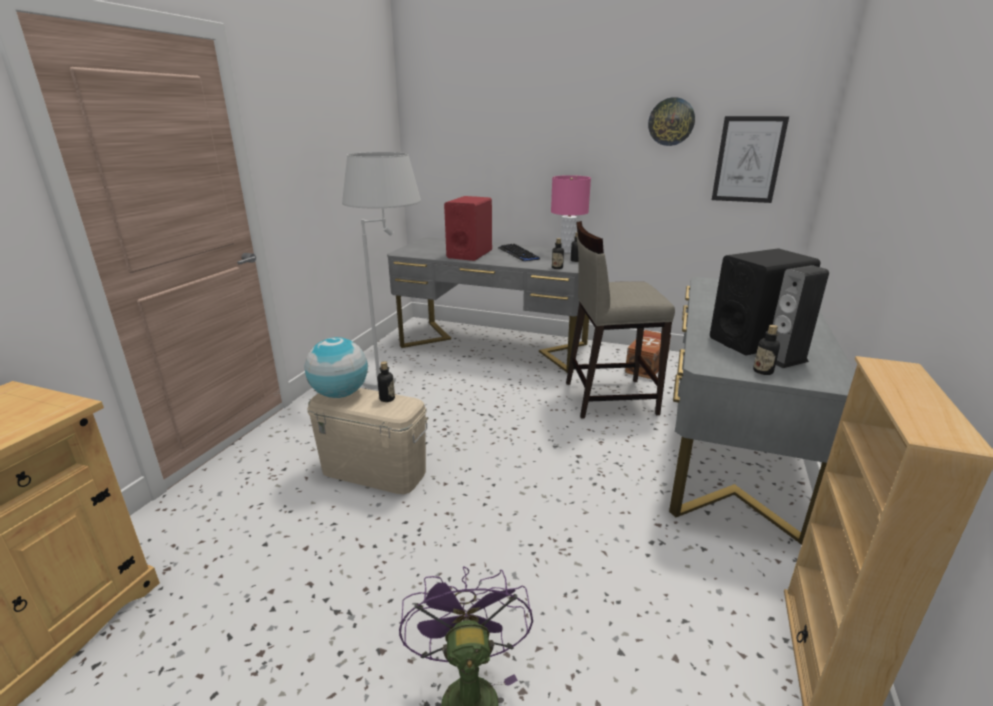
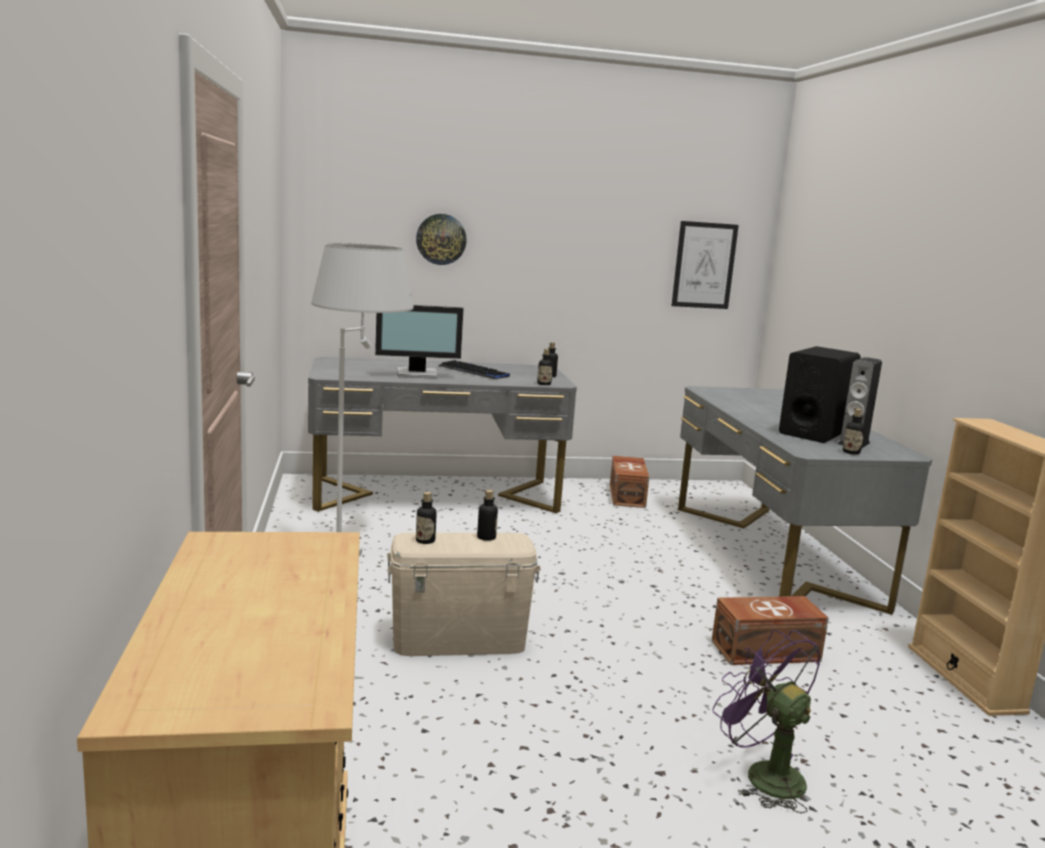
camera: 30 degrees left, 10 degrees down
(340, 394) = (425, 541): globe -> bottle
(469, 254) = (417, 374): red speaker -> monitor
(567, 251) = (522, 367): pink table lamp -> none
(609, 397) = (623, 530): beige stool -> none
(615, 552) = (767, 651): none -> brown storage box
(671, 121) = (629, 223): wall clock -> wall clock (441, 239)

